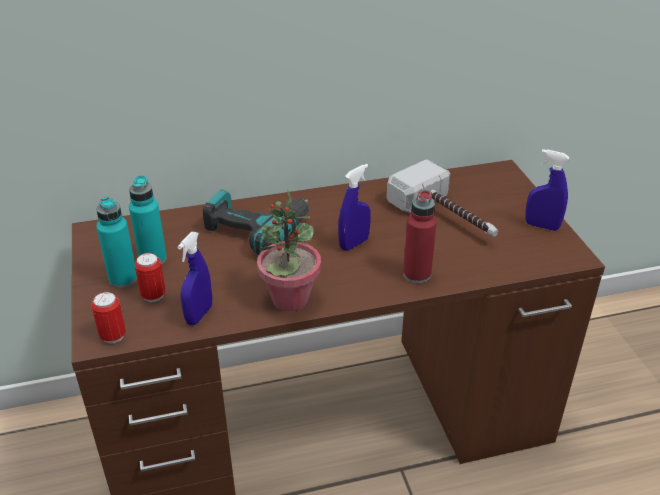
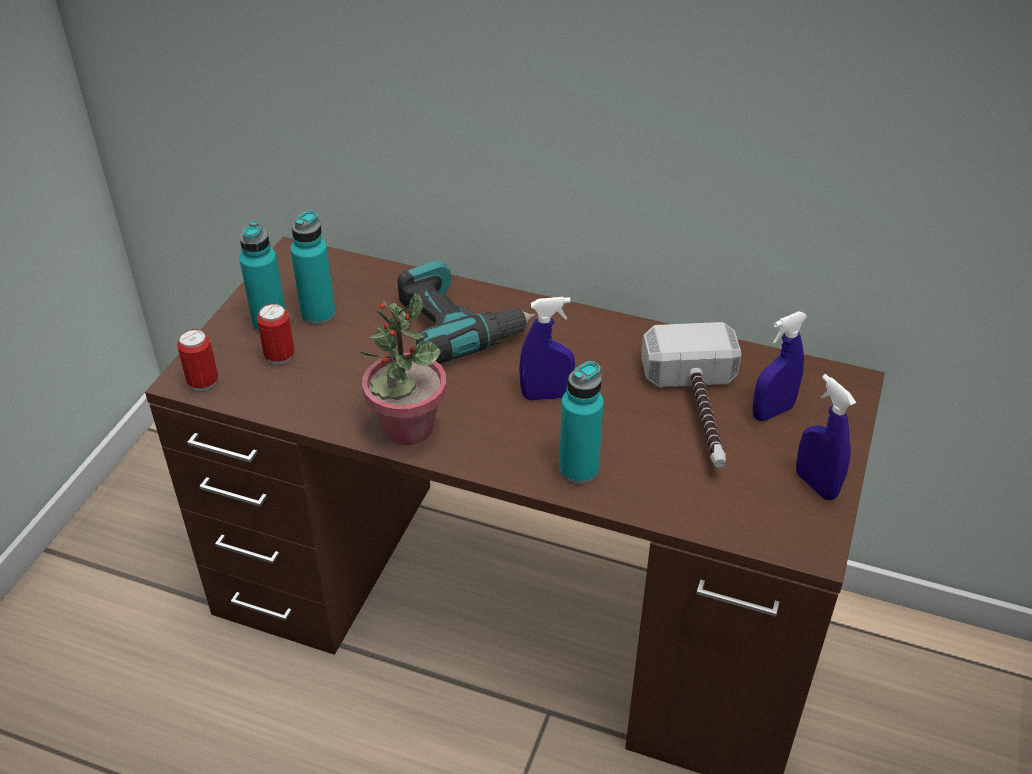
camera: 35 degrees right, 5 degrees up
(199, 315) = (301, 400): blue spray bottle -> blue spray bottle (772, 412)
(417, 274) = (579, 470): red bottle -> turquoise bottle

